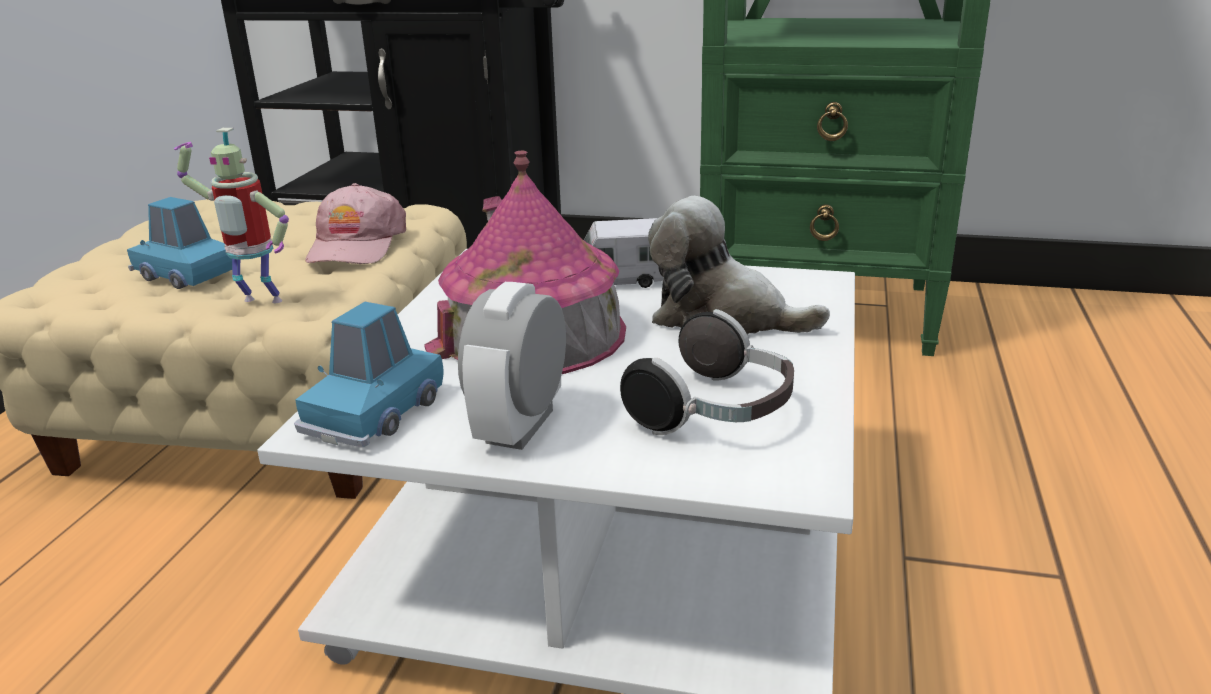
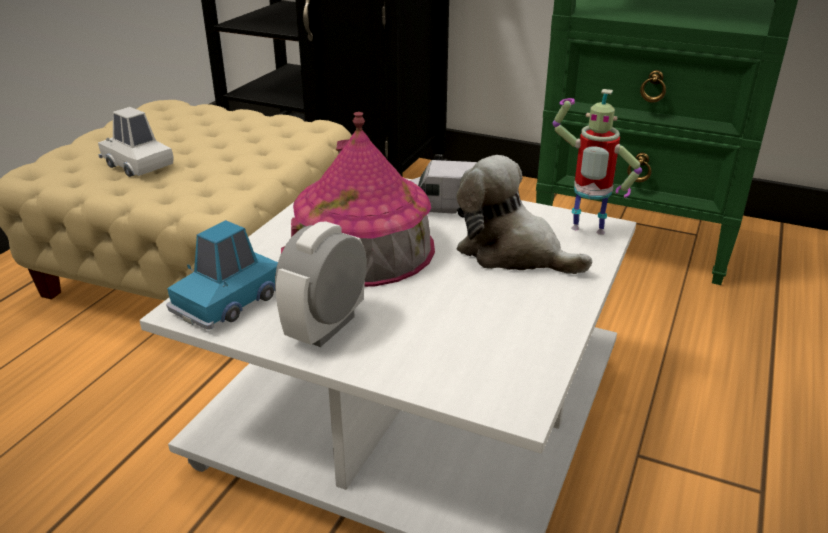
camera: 10 degrees right, 5 degrees up
(186, 274) = (138, 164): blue toy car -> white toy car
(258, 303) = (180, 195): toy robot -> toy robot (585, 232)
(356, 245) = (264, 152): pink cap -> none
(716, 412) = (474, 335): headphones -> none

